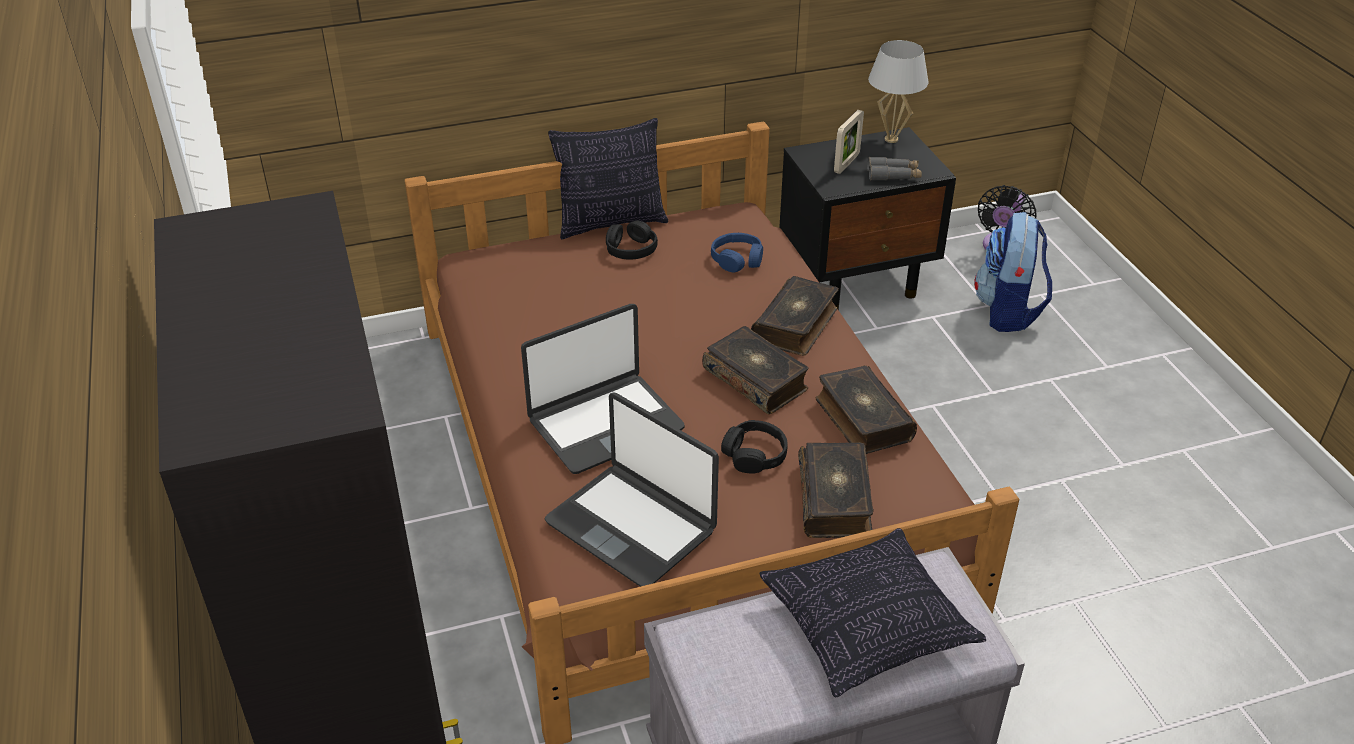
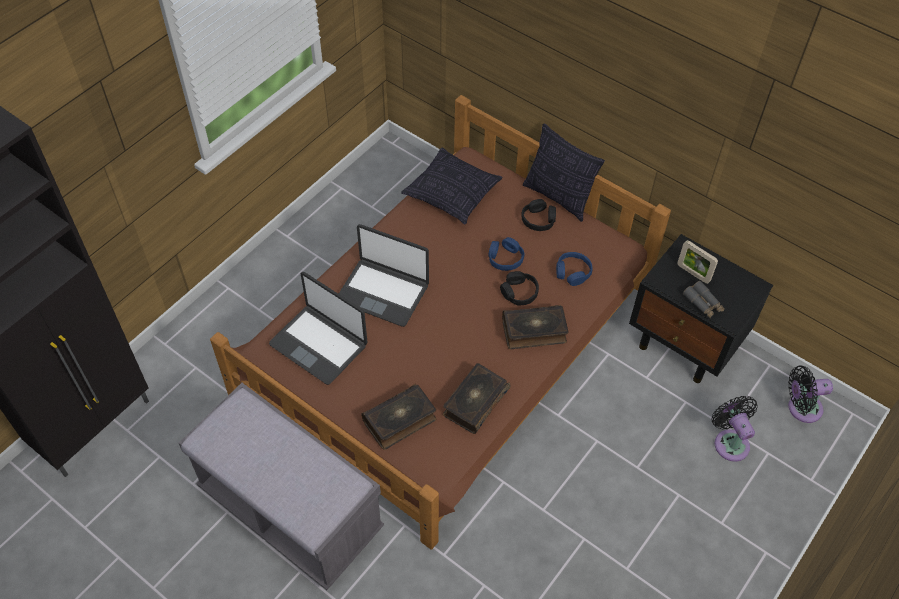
camera: 55 degrees right, 15 degrees up
(632, 526) = (319, 344): laptop -> laptop turned 60 degrees counterclockwise
(662, 299) = (505, 258): none -> blue headphones
(754, 455) = (408, 368): black headphones -> black headphones (519, 292)
(756, 379) = (470, 337): book -> none
(846, 163) = (693, 273): picture frame -> picture frame turned 45 degrees clockwise
(867, 626) = (291, 472): pillow -> pillow (452, 194)
(891, 139) = (746, 282): white table lamp -> none
(1008, 312) = (730, 442): backpack -> black fan

